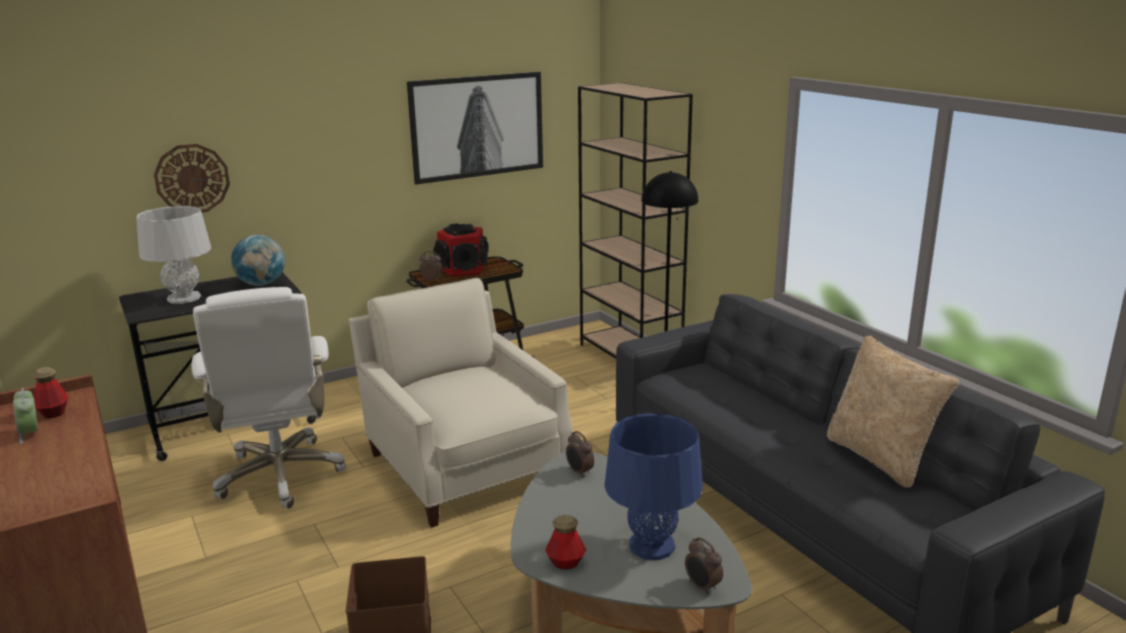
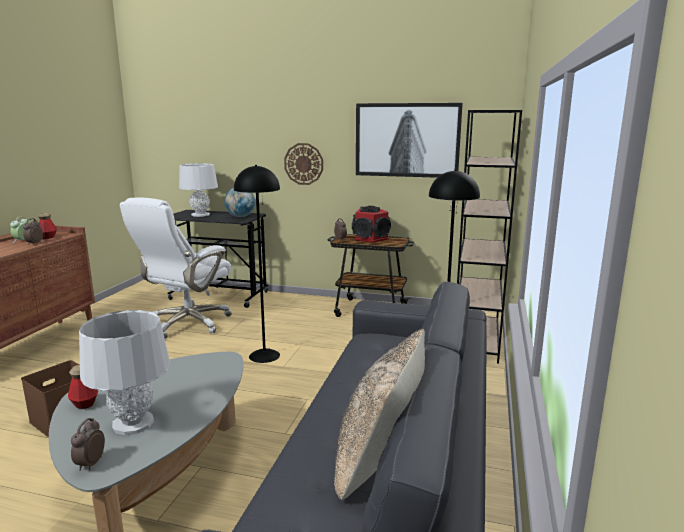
camera: 45 degrees right, 5 degrees down
(192, 179) = (227, 151): wall clock -> wall clock (303, 164)
(465, 464) = (264, 355): beige armchair -> black floor lamp
(579, 472) = (208, 365): alarm clock -> alarm clock (34, 243)
(652, 546) = (133, 424): blue table lamp -> grey table lamp

